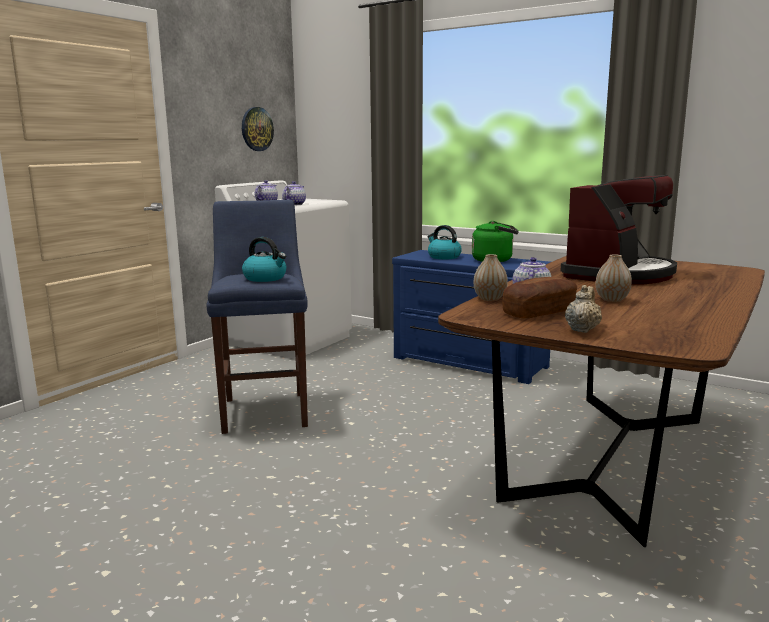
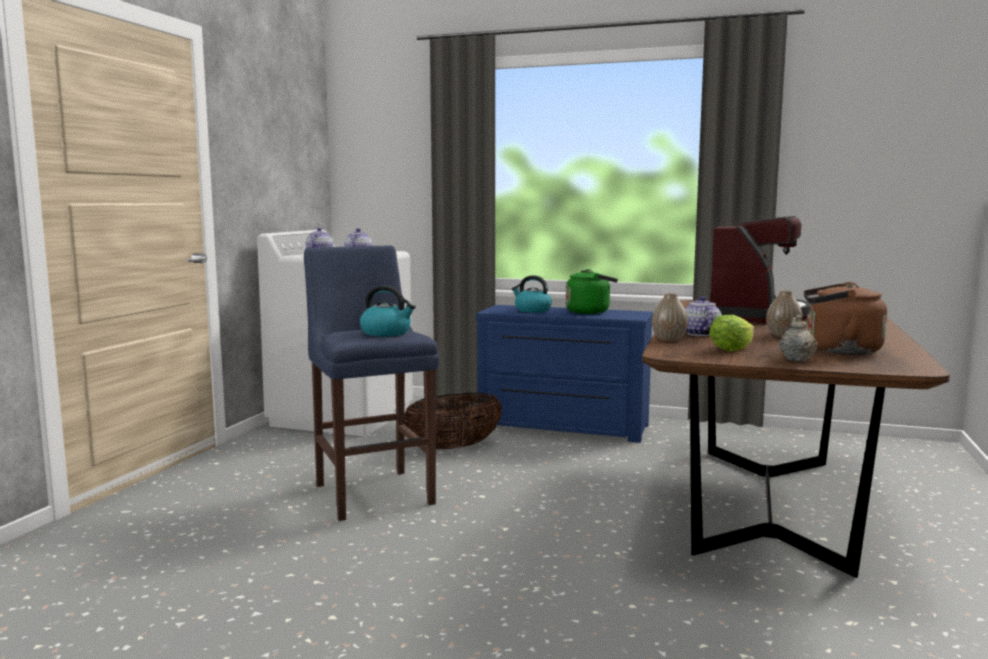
camera: 15 degrees left, 5 degrees down
(256, 129) = (294, 169): wall clock -> none
(360, 375) = (454, 447): none -> basket
(539, 312) = (734, 348): bread -> lettuce
(644, 321) = (838, 350): none -> brown kettle

